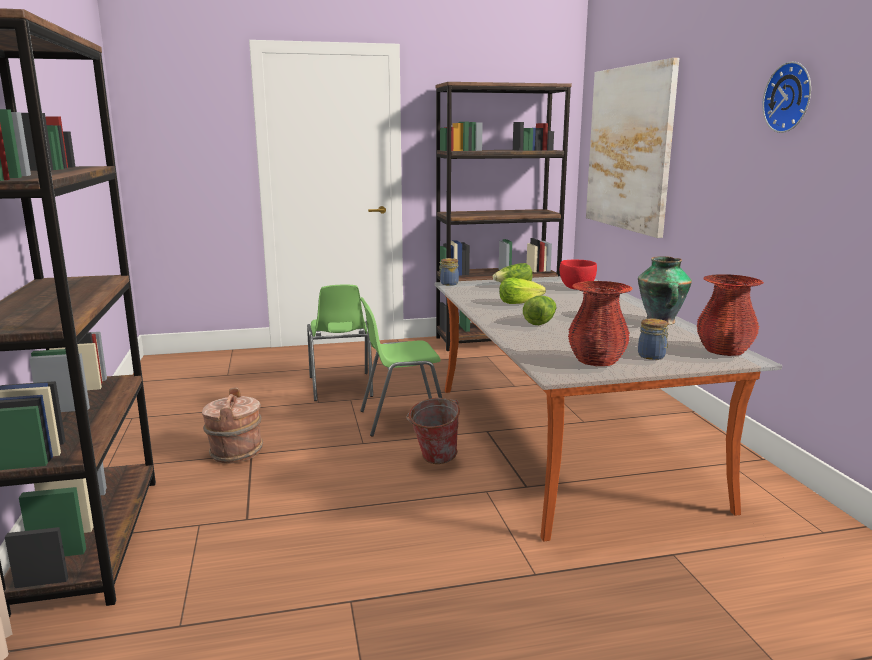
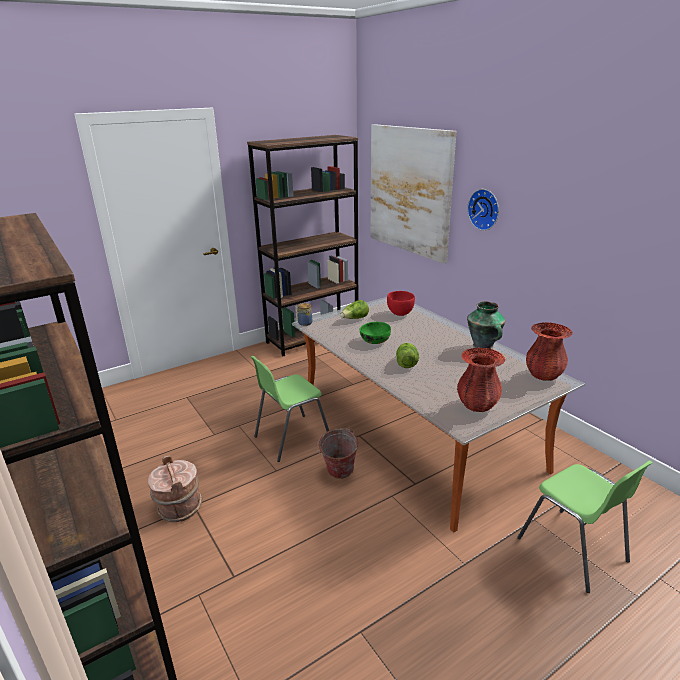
camera: 20 degrees left, 10 degrees up
(340, 387) = (222, 413): green chair -> green chair (573, 550)
(519, 303) = (374, 340): lettuce -> green bowl
(652, 356) = (507, 391): jar -> none
(790, 97) = (561, 182): wall clock -> wall clock (485, 209)

